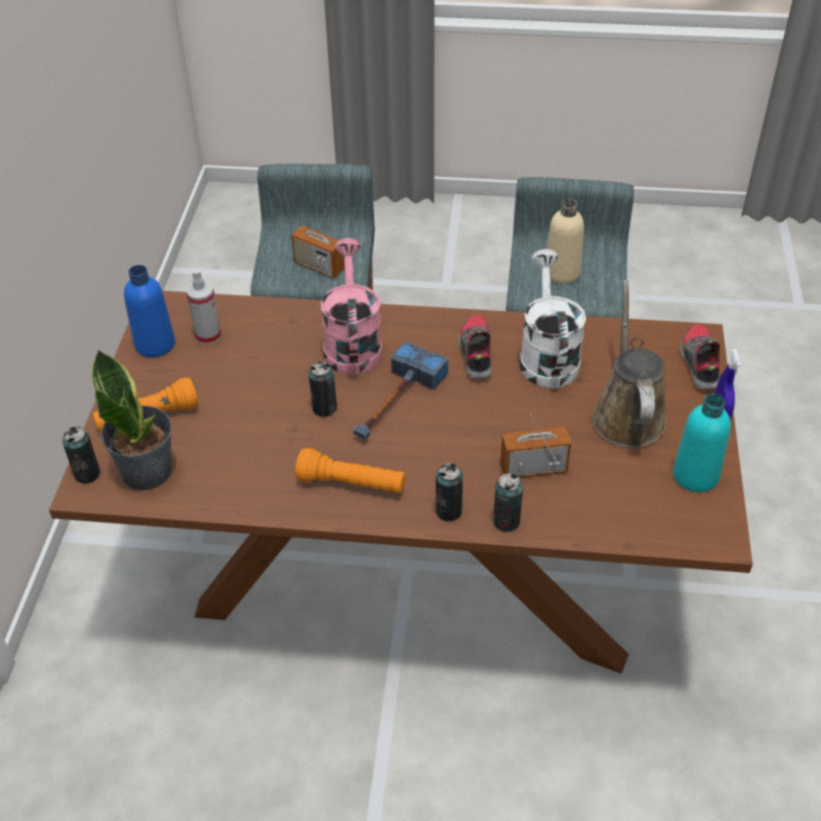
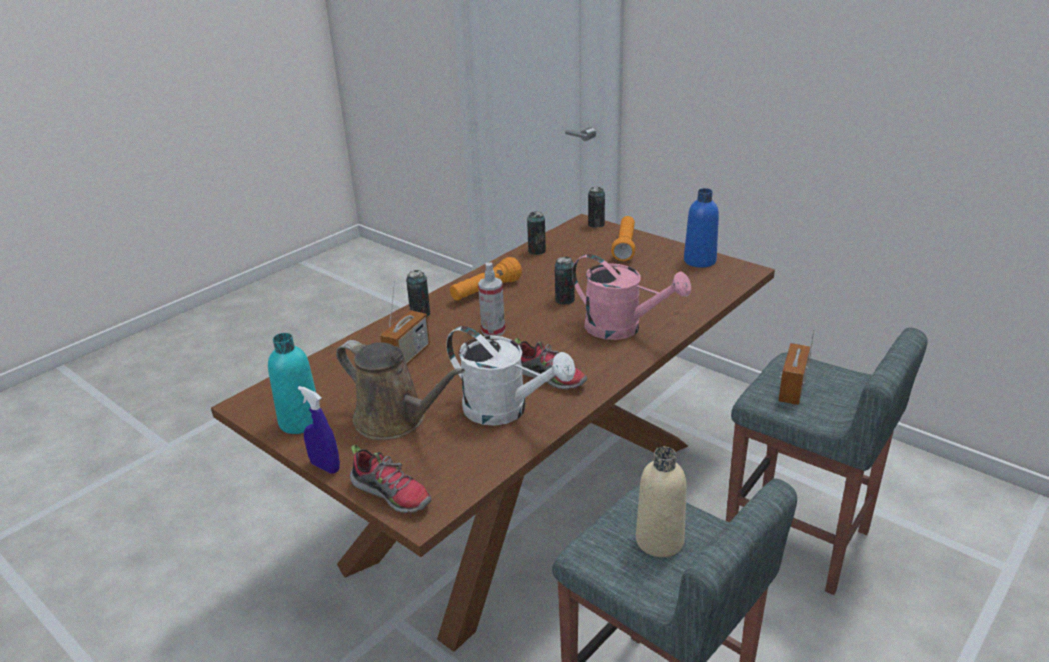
camera: 125 degrees right, 15 degrees down
(147, 471) = (577, 239): potted plant -> none
(208, 336) = (690, 279): spray bottle -> spray bottle (493, 331)
(319, 266) = (791, 389): radio -> radio turned 45 degrees counterclockwise
(394, 402) = (538, 326): hammer -> none
(506, 521) = (383, 330): can -> can (537, 251)

